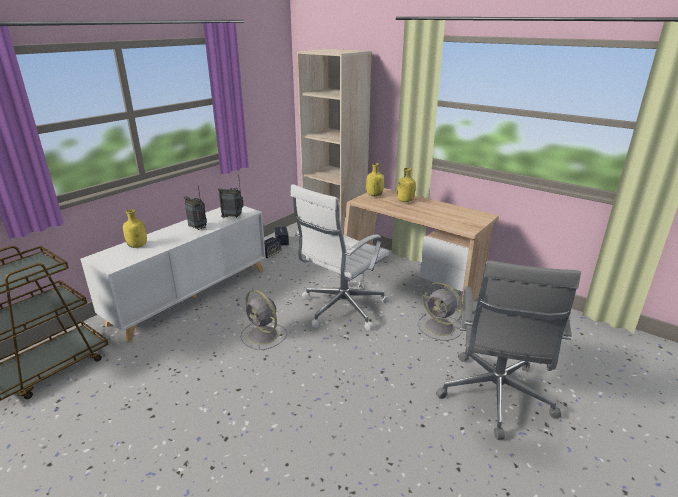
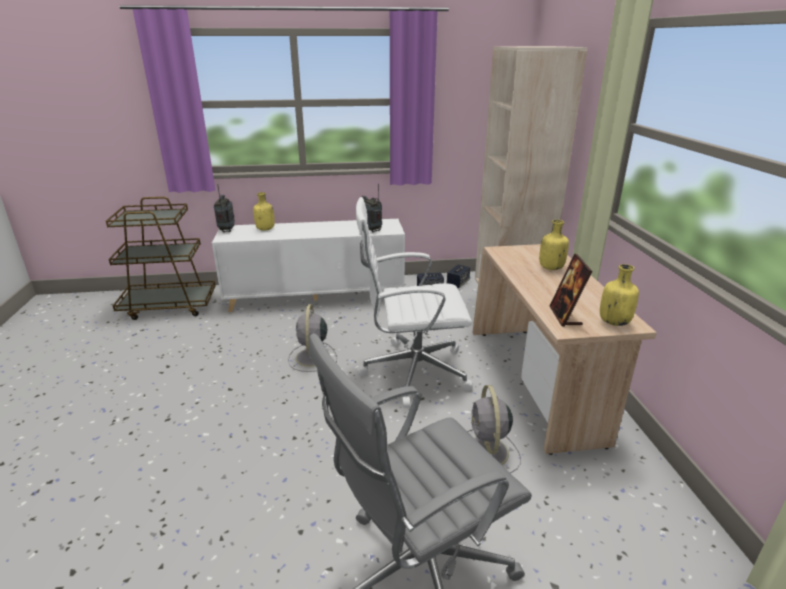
camera: 45 degrees right, 0 degrees up
(198, 228) = (328, 230): radio -> radio (227, 230)
(374, 195) = (526, 250): yellow bottle -> yellow bottle (614, 322)
(457, 223) = (565, 316): none -> picture frame

